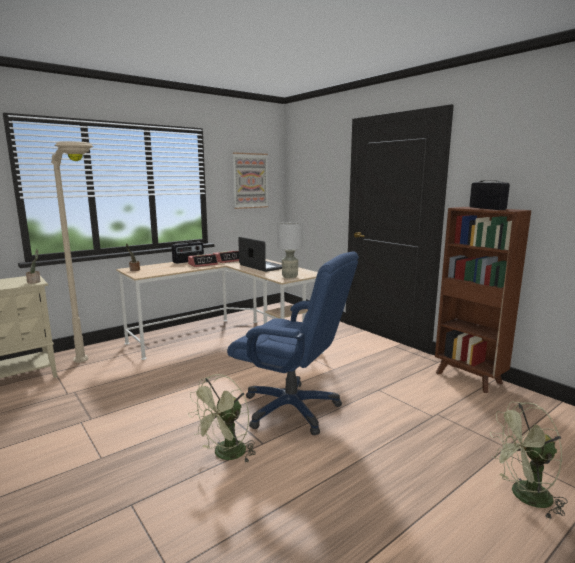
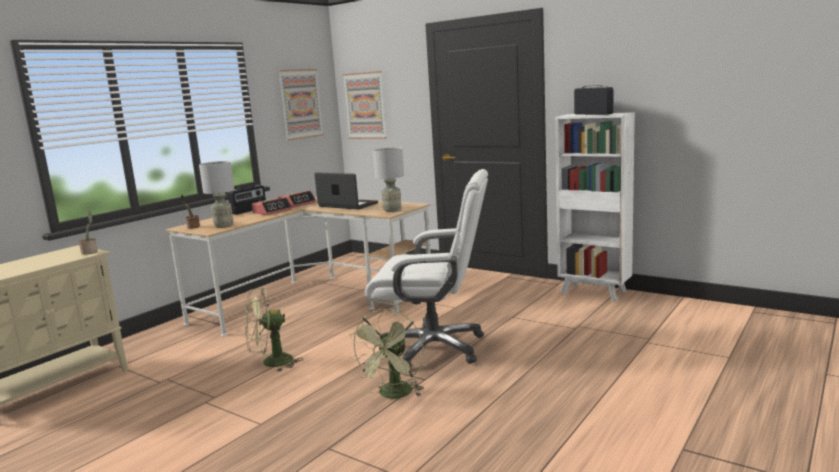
camera: 15 degrees left, 0 degrees up
(95, 374) = (176, 359): beige floor lamp -> none
(154, 272) = (223, 226): none -> grey table lamp
(292, 409) = (434, 348): blue office chair -> white office chair
(302, 186) = (365, 106): none -> picture
(469, 378) = (594, 293): brown bookcase -> white bookcase
(524, 497) = (676, 368): green fan -> green fan (271, 363)

